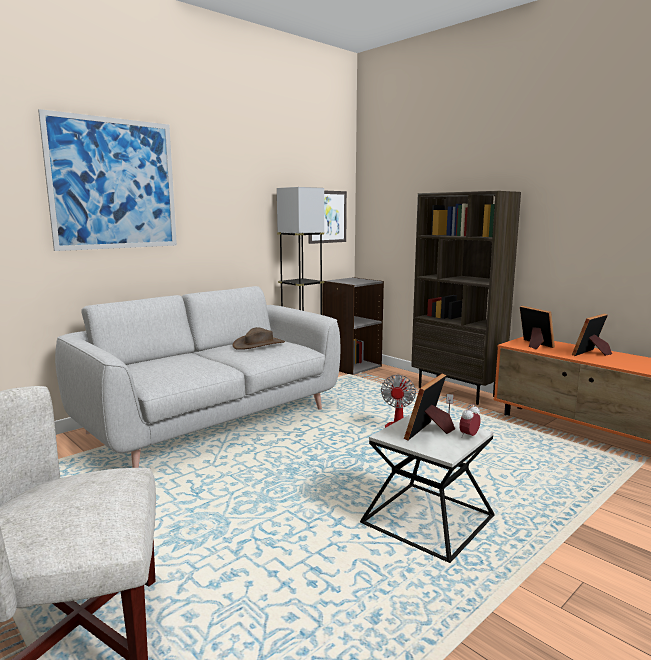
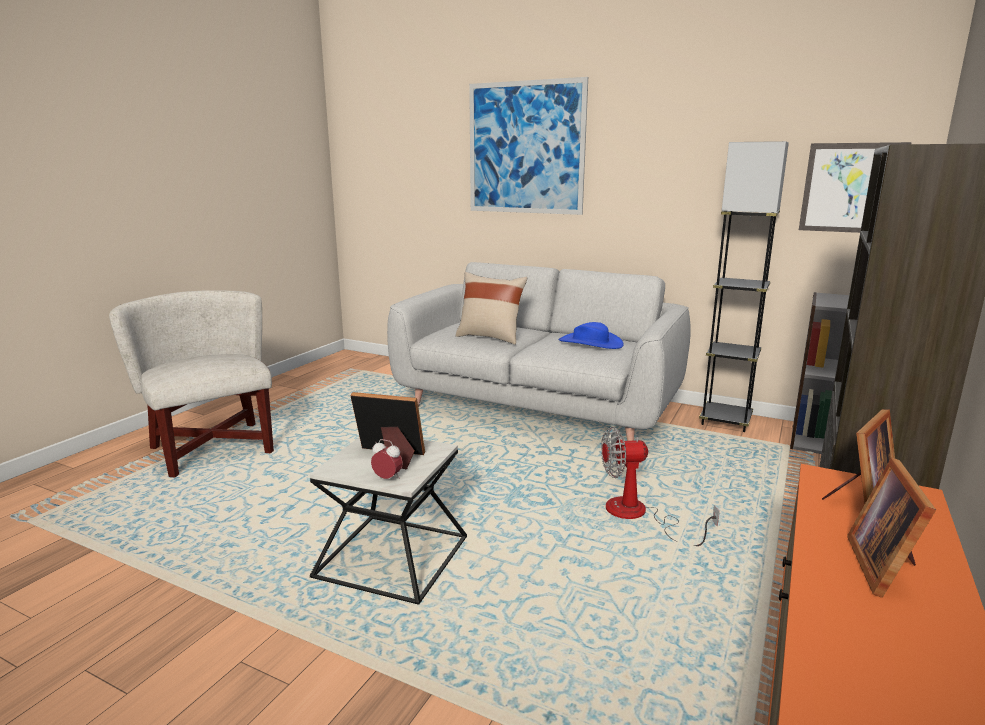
camera: 70 degrees right, 5 degrees up
(192, 366) = (490, 337): none -> beige pillow
(259, 344) = (590, 343): brown hat -> blue hat
(592, 354) = (886, 566): picture frame -> picture frame turned 105 degrees counterclockwise

